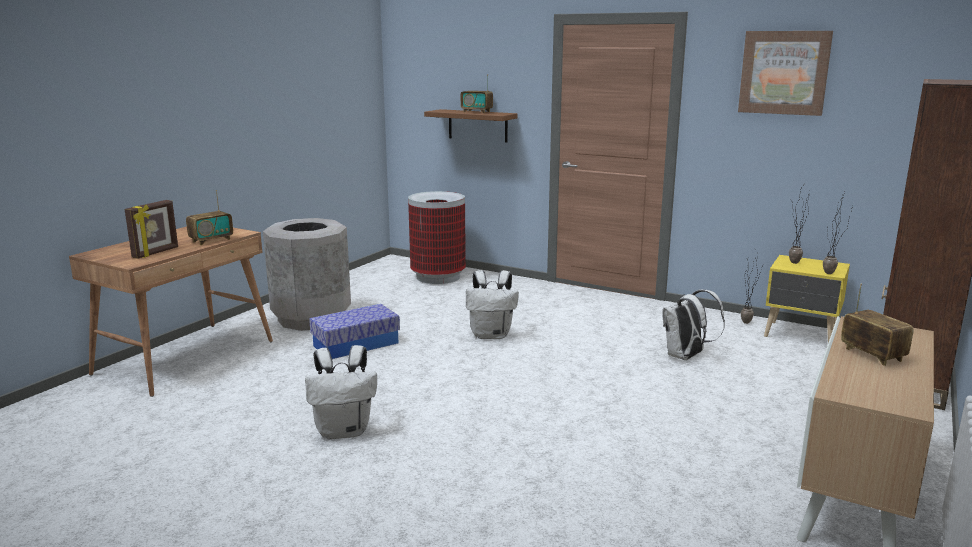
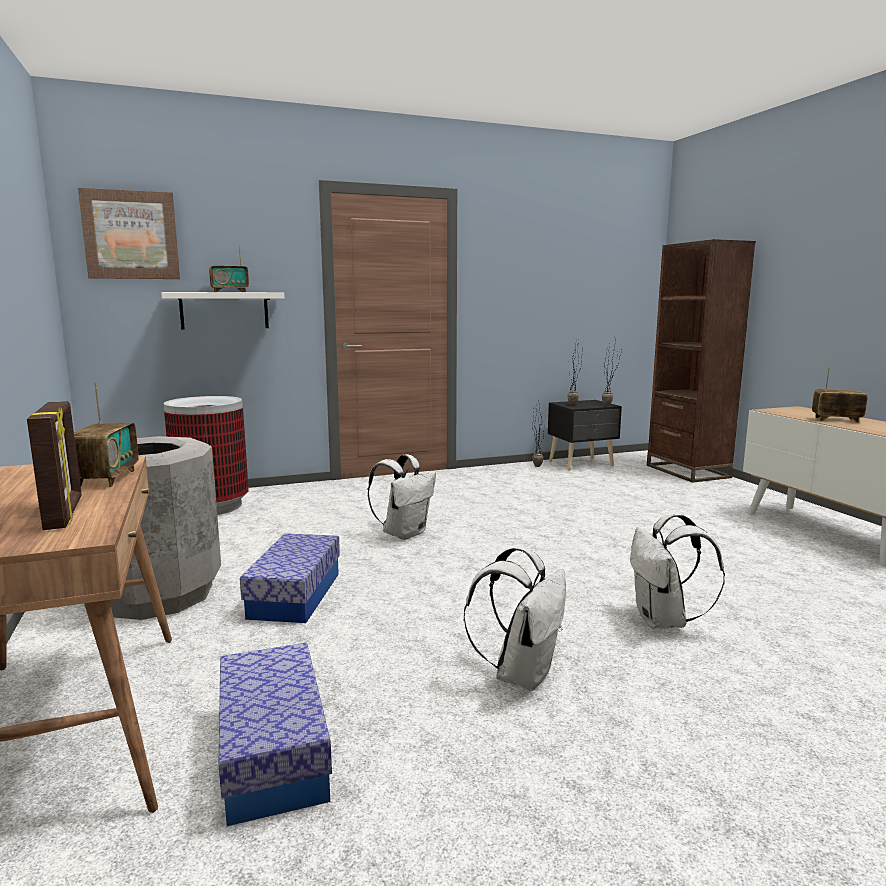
camera: 50 degrees left, 5 degrees down
(208, 400) = (273, 752): none -> storage box
(477, 125) = (224, 310): brown shelf -> white shelf
(686, 357) = (567, 496): white backpack -> white backpack (664, 621)
(784, 72) = (537, 247): picture -> picture (131, 235)
(801, 335) = (582, 464): yellow nightstand -> black nightstand

